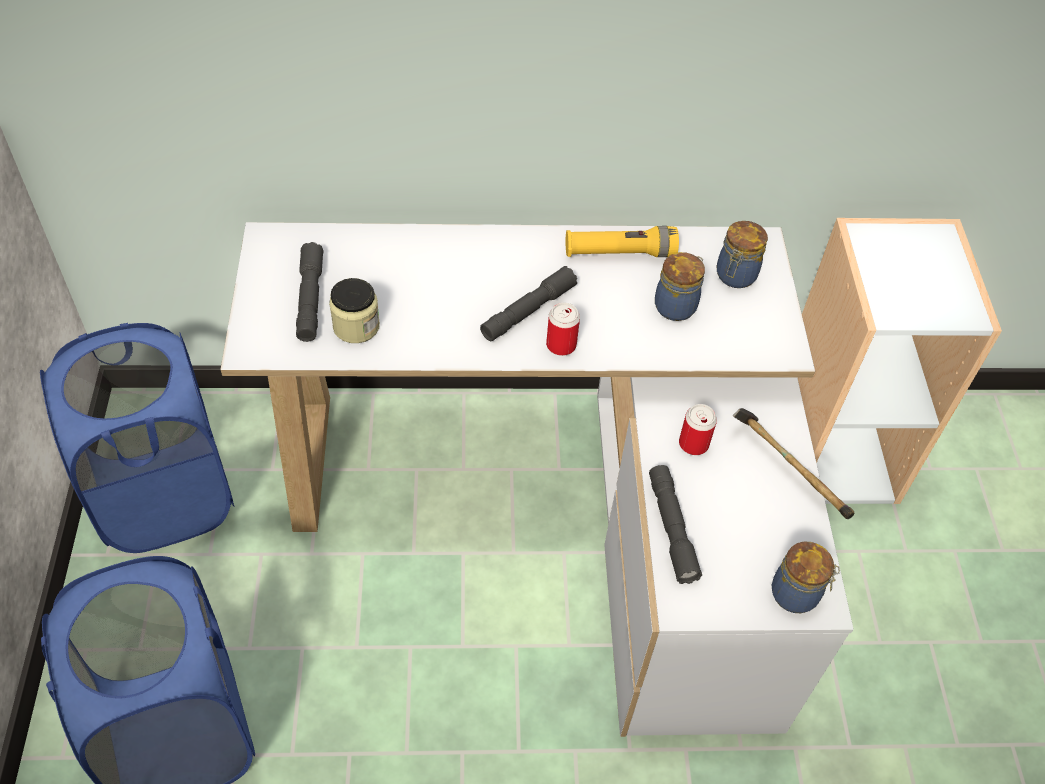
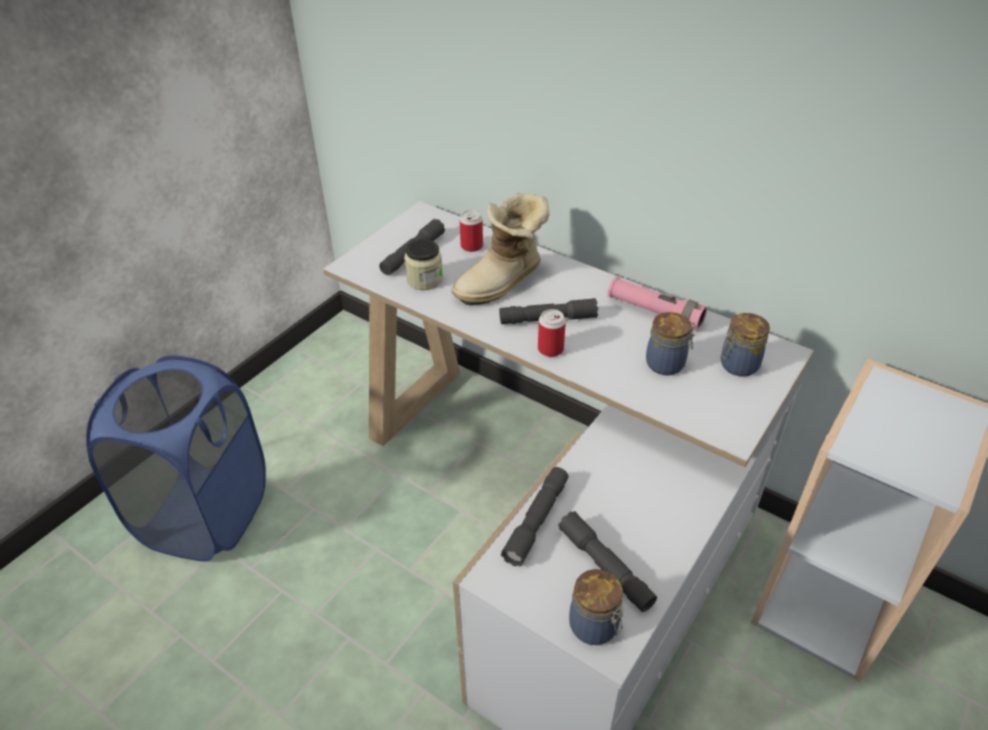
camera: 40 degrees right, 10 degrees down
(165, 497) = (317, 381): blue laundry basket -> none
(444, 289) = (503, 282): none -> boot
(619, 253) = (654, 313): yellow flashlight -> pink flashlight
(693, 444) = (611, 474): can -> can (471, 246)
(761, 536) = (605, 567): none -> grey flashlight
(786, 469) = (674, 532): hammer -> none

